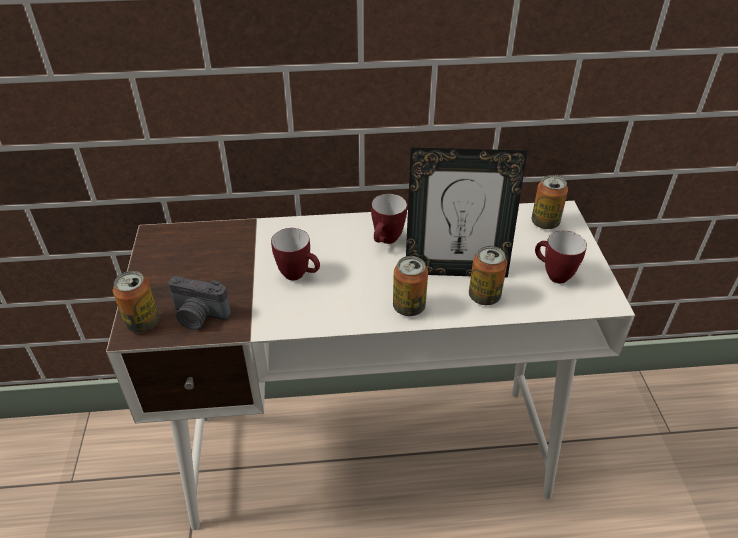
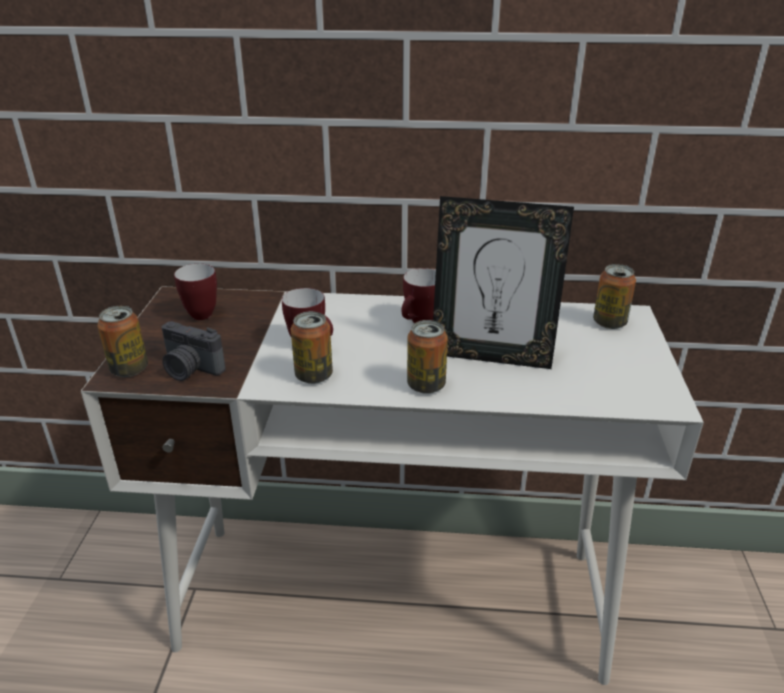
camera: 10 degrees right, 10 degrees down
(484, 296) = (518, 384): can -> can (313, 375)
(552, 275) = (607, 372): mug -> mug (198, 313)

